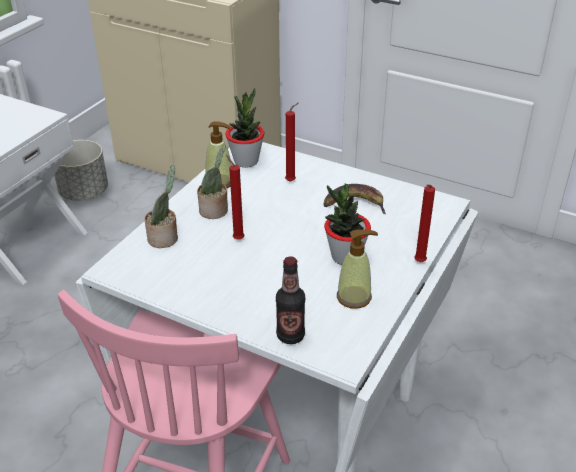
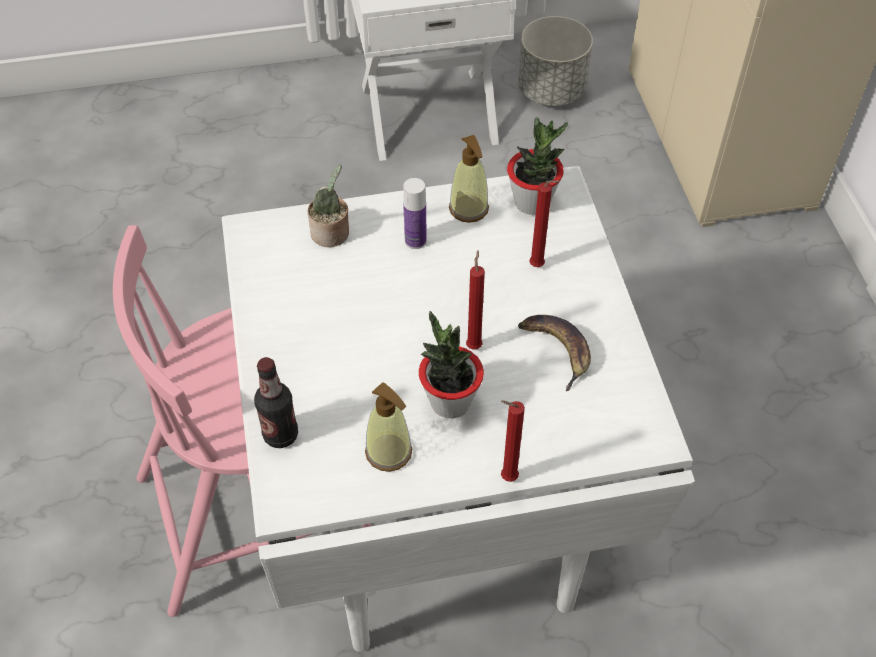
camera: 50 degrees right, 15 degrees up
(215, 211) = (415, 241): potted plant -> bottle
(237, 238) = (388, 290): red candle -> red candle (474, 344)

